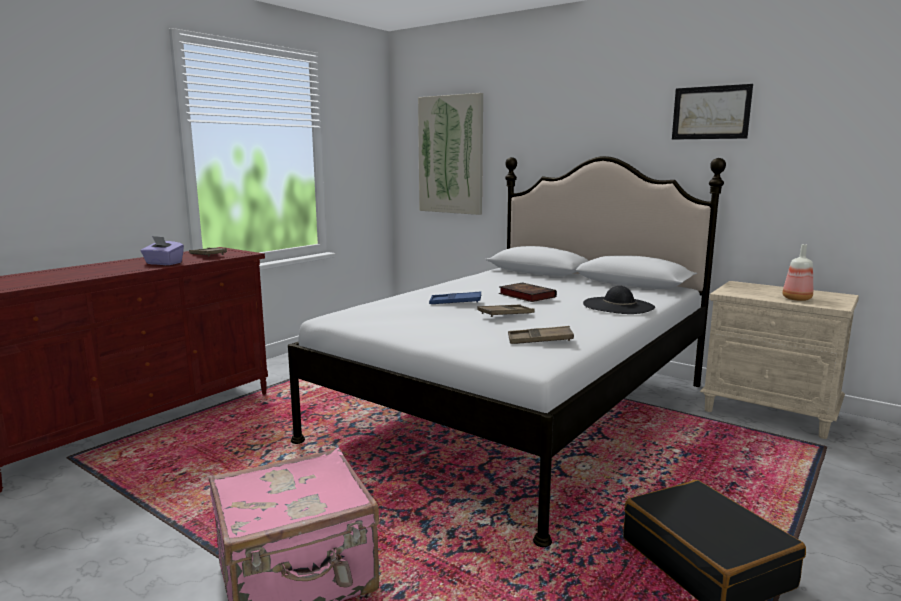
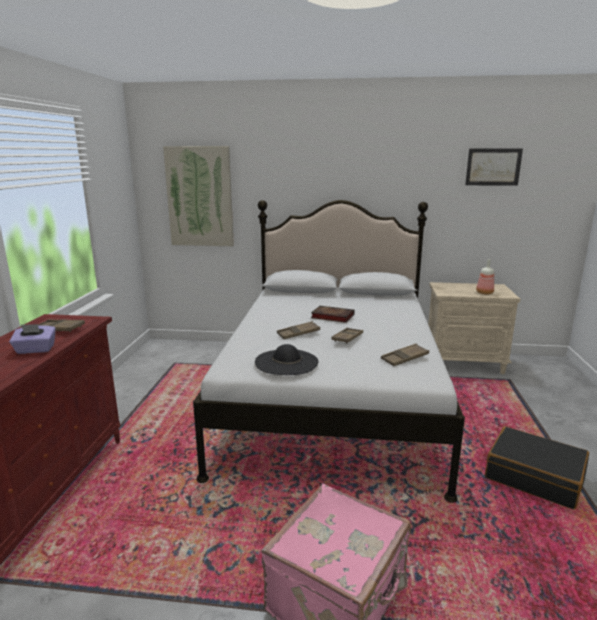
camera: 30 degrees left, 5 degrees up
(455, 302) = (298, 333): blue tray -> brown tray
(618, 306) = (399, 315): black hat -> black hat (286, 362)
(711, 112) = (414, 170): picture -> picture (493, 167)

